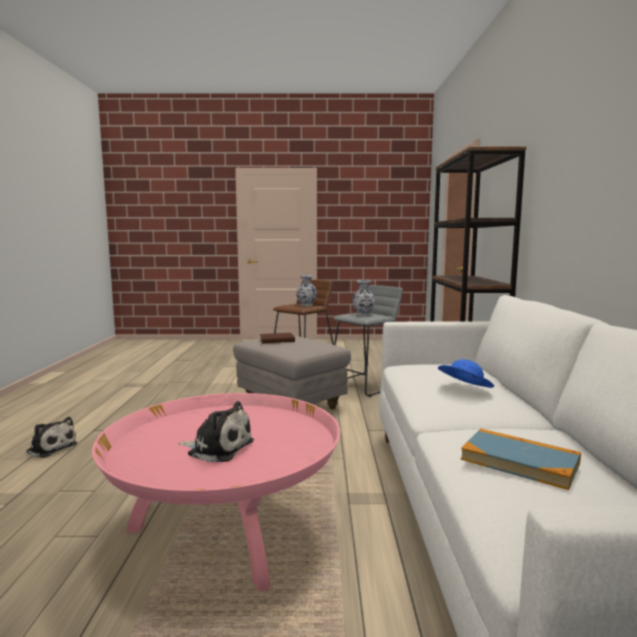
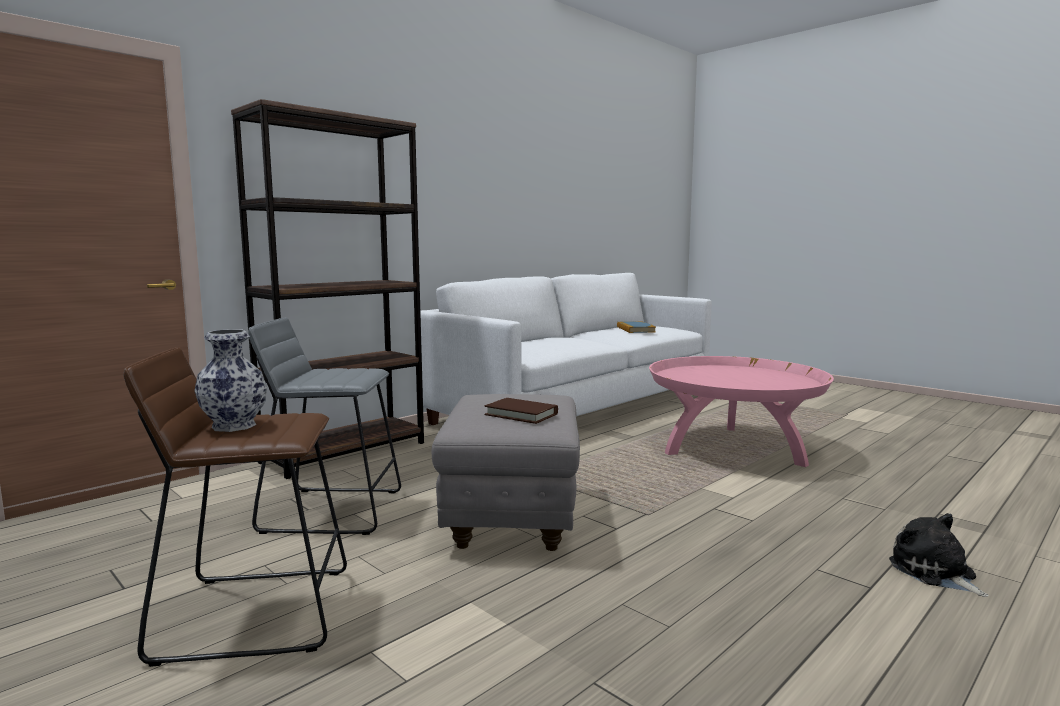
camera: 135 degrees left, 0 degrees up
(218, 448) = (742, 378): plush toy -> none
(362, 314) = (326, 376): vase -> none
(463, 389) = (563, 340): blue hat -> none

